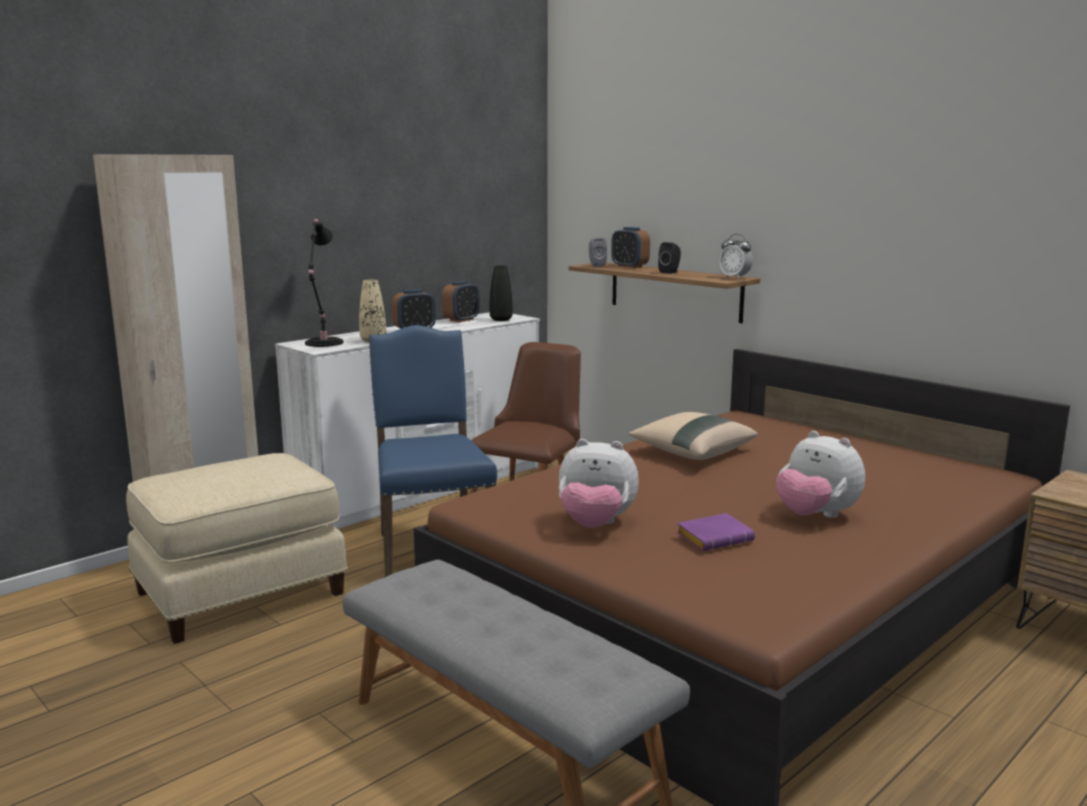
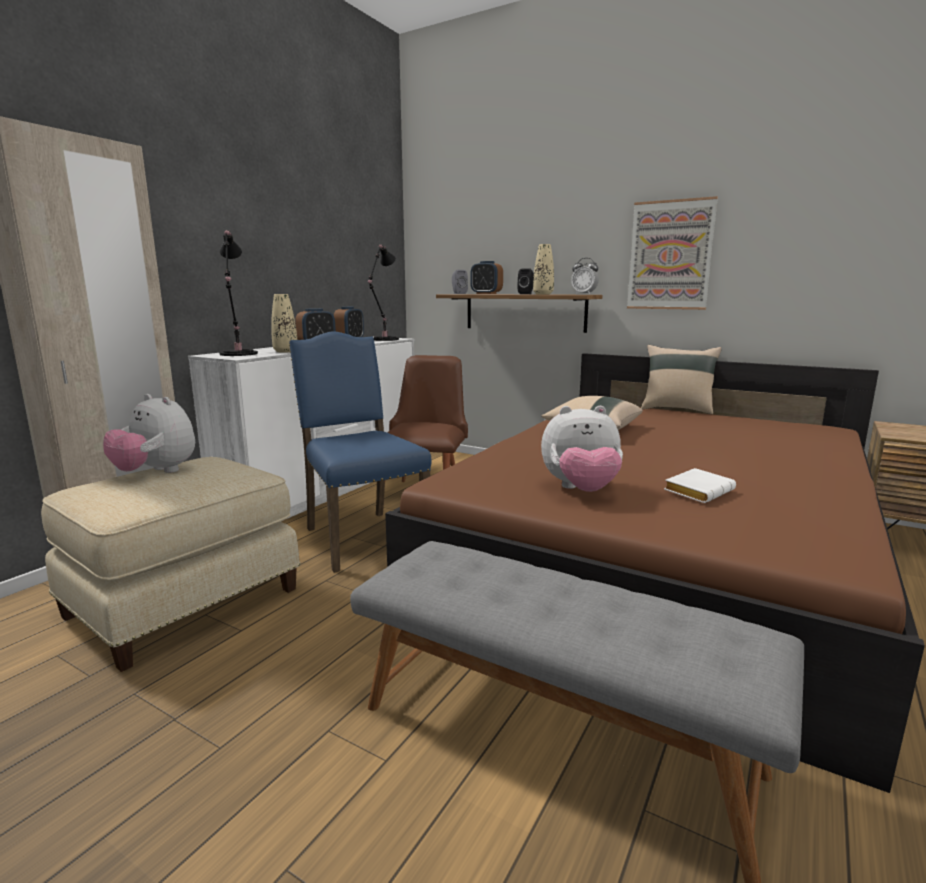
camera: 15 degrees left, 0 degrees up
(501, 319) = (383, 339): black vase -> black table lamp
(685, 275) = (543, 294): none -> beige vase
(715, 538) = (698, 491): purple book -> white book
(816, 516) = (750, 466): plush toy -> plush toy (156, 472)
(835, 238) = (670, 255): none -> picture
(836, 430) = (677, 409): none -> beige pillow

